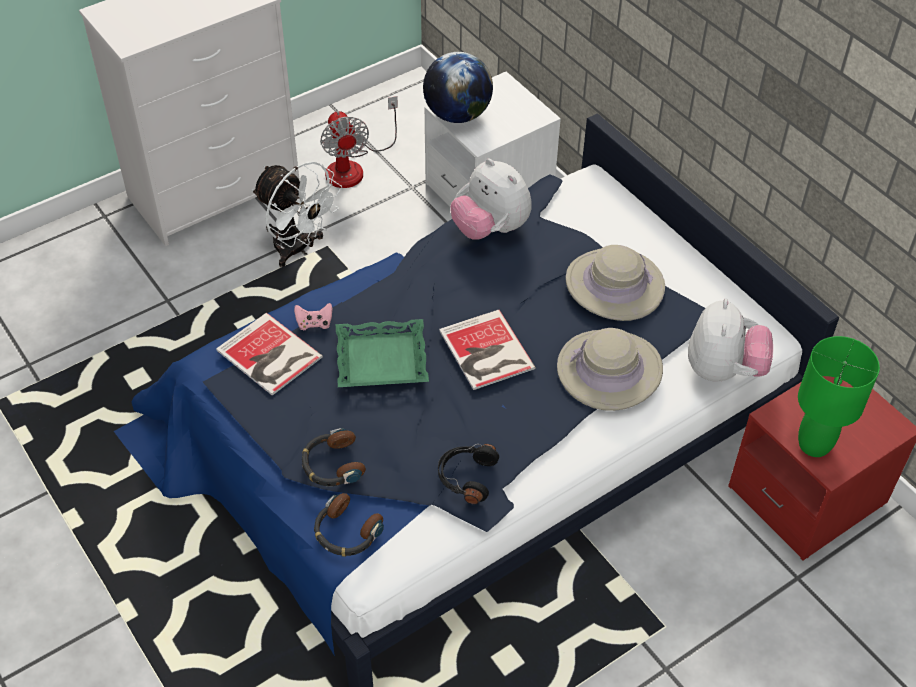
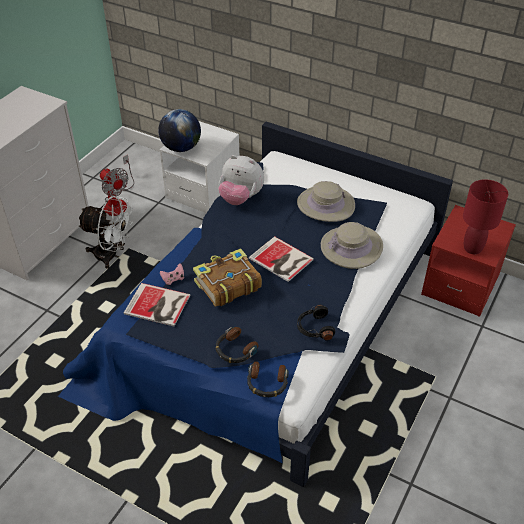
camera: 25 degrees left, 5 degrees down
(381, 360) = (227, 284): green tray -> book
(723, 370) = (406, 228): plush toy -> none
(814, 445) = (473, 248): green table lamp -> red table lamp

